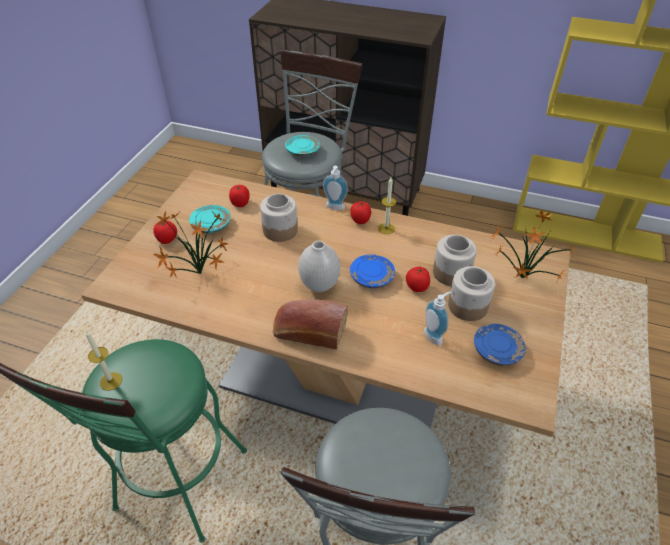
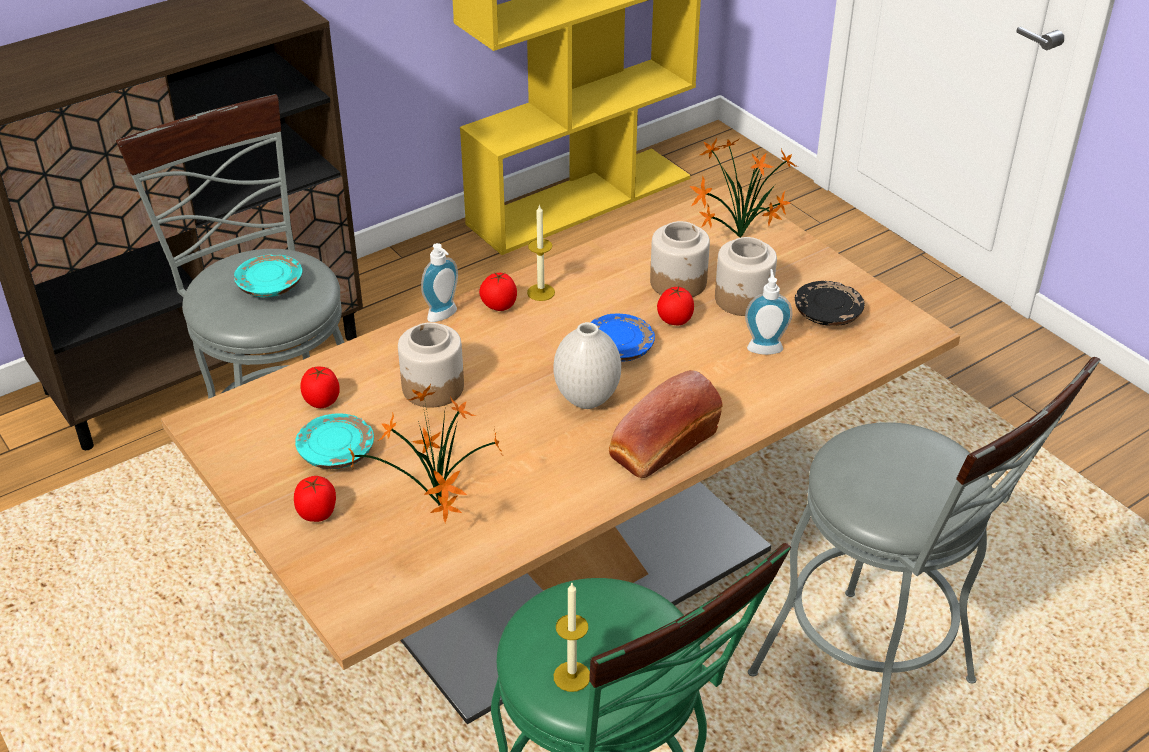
camera: 55 degrees left, 5 degrees down
(497, 350) = (827, 313): blue plate -> black plate

